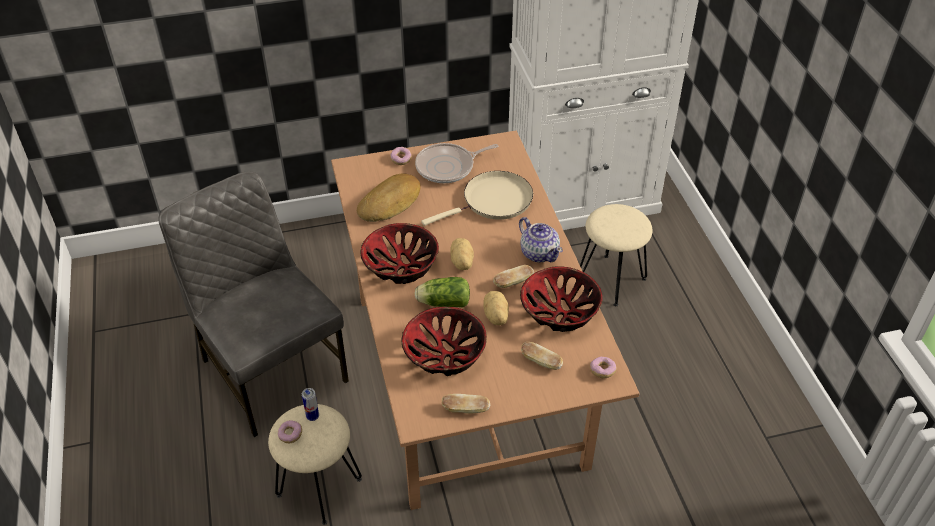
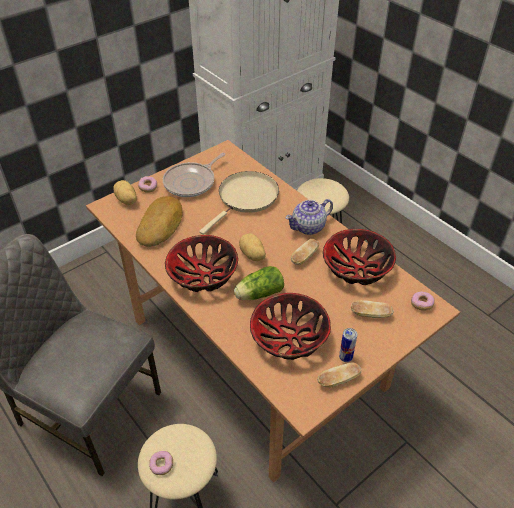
camera: 25 degrees left, 0 degrees up
(312, 416) = (172, 439): can -> can (345, 357)
(495, 316) = (309, 290): potato -> potato (126, 200)
(539, 253) = (309, 227): teapot -> teapot turned 120 degrees clockwise

